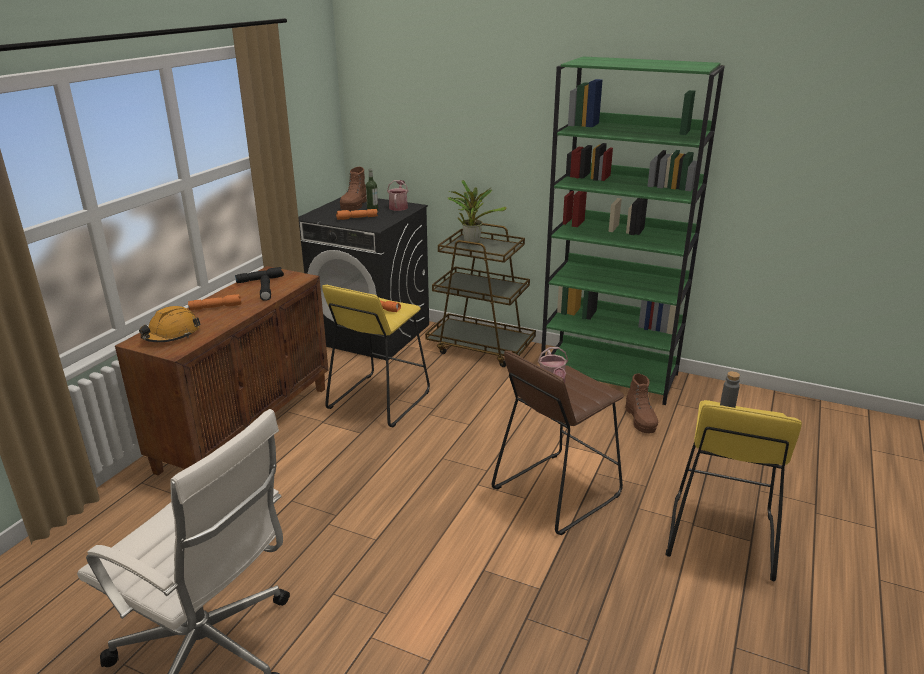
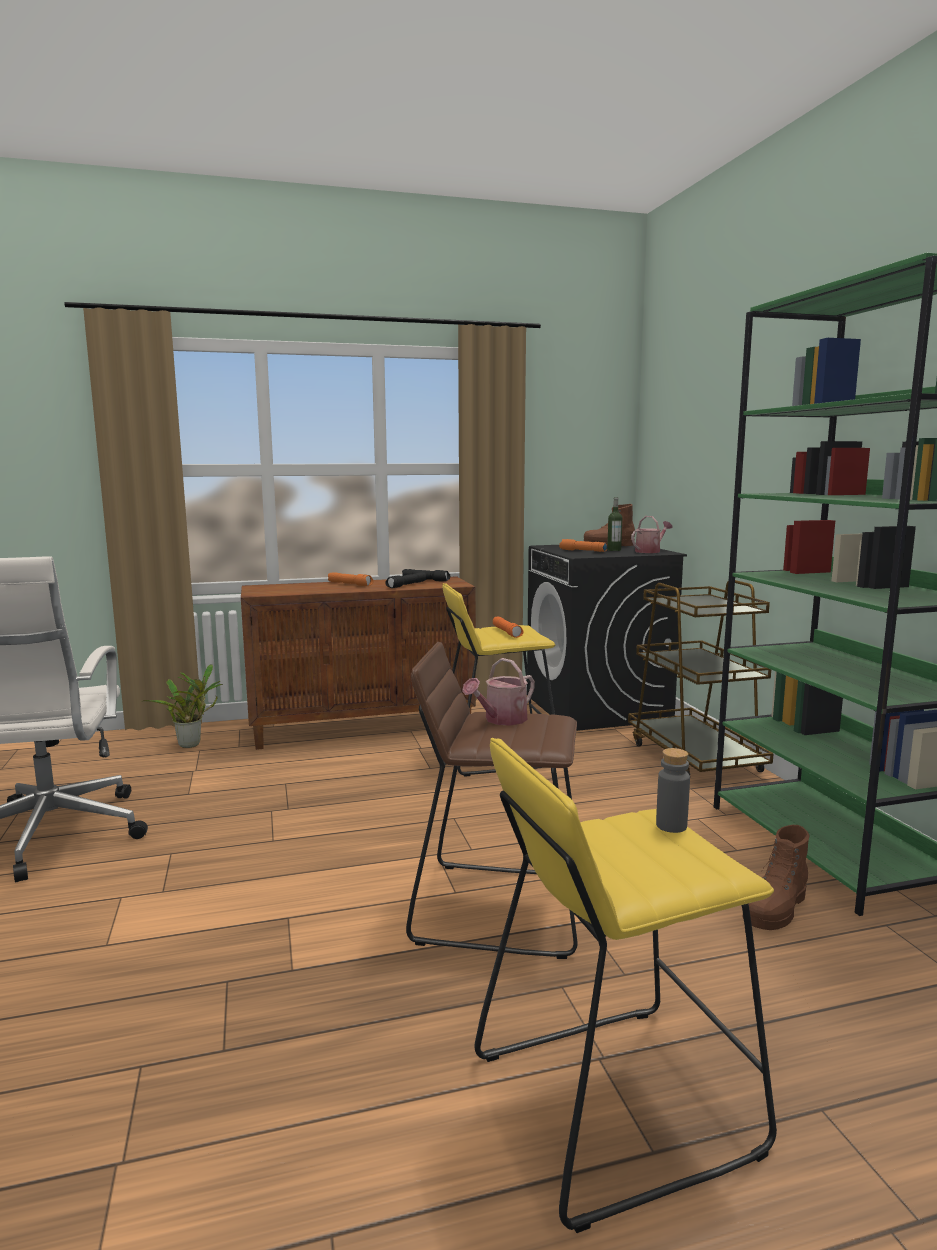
camera: 50 degrees right, 15 degrees down
(171, 335) = (282, 588): orange hard hat -> none
(471, 241) = (704, 599): potted plant -> potted plant (192, 744)

